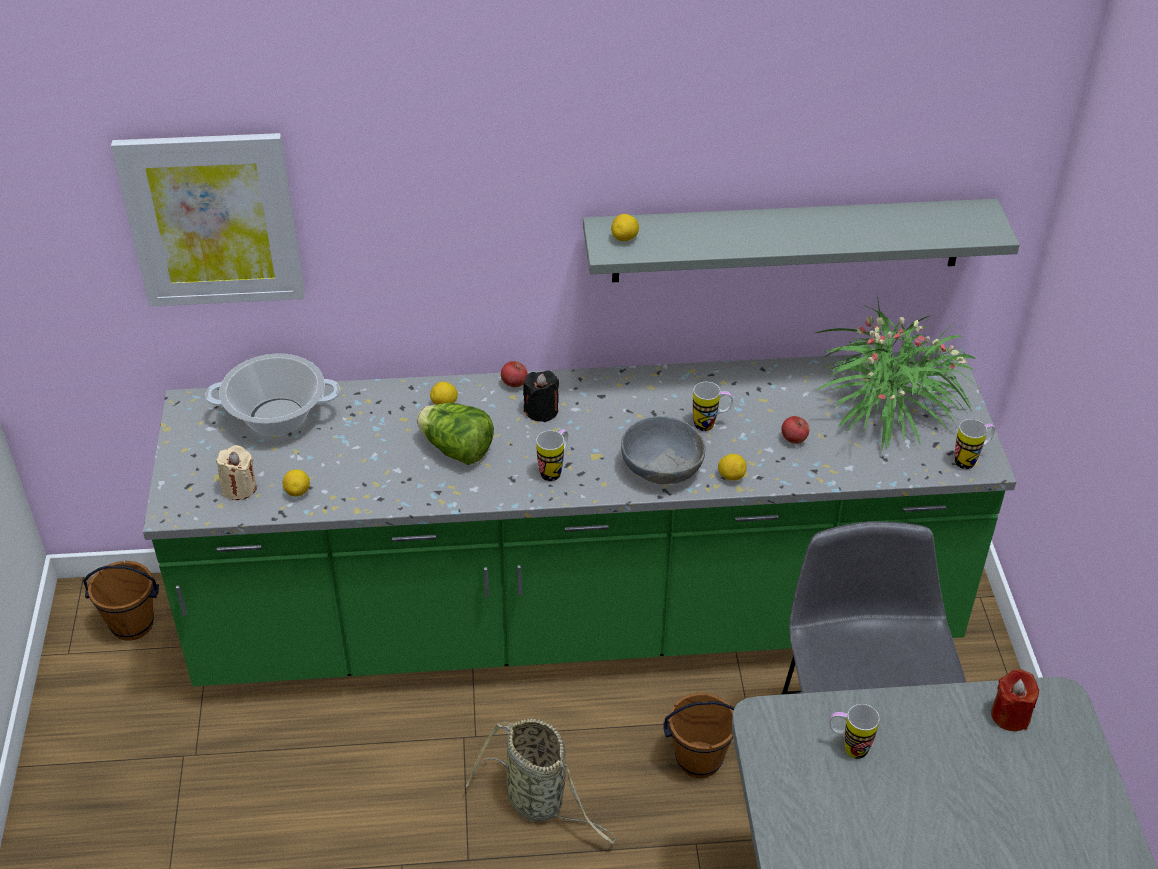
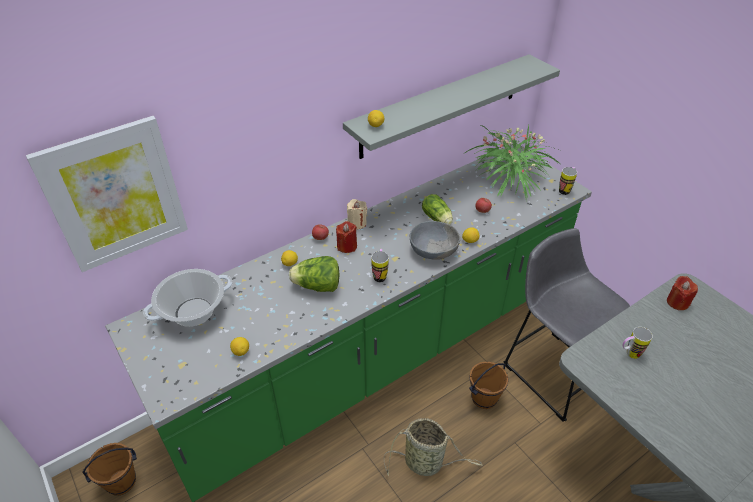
camera: 30 degrees left, 0 degrees up
(239, 488) = (200, 366): beige candle -> beige candle (357, 223)
(541, 411) = (347, 246): black candle -> red candle
(710, 424) = (437, 219): mug -> lettuce

